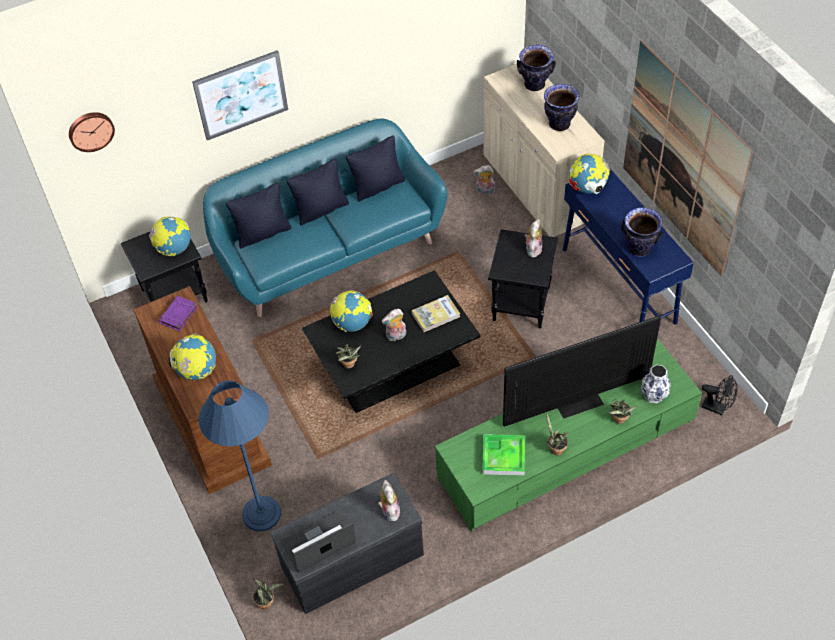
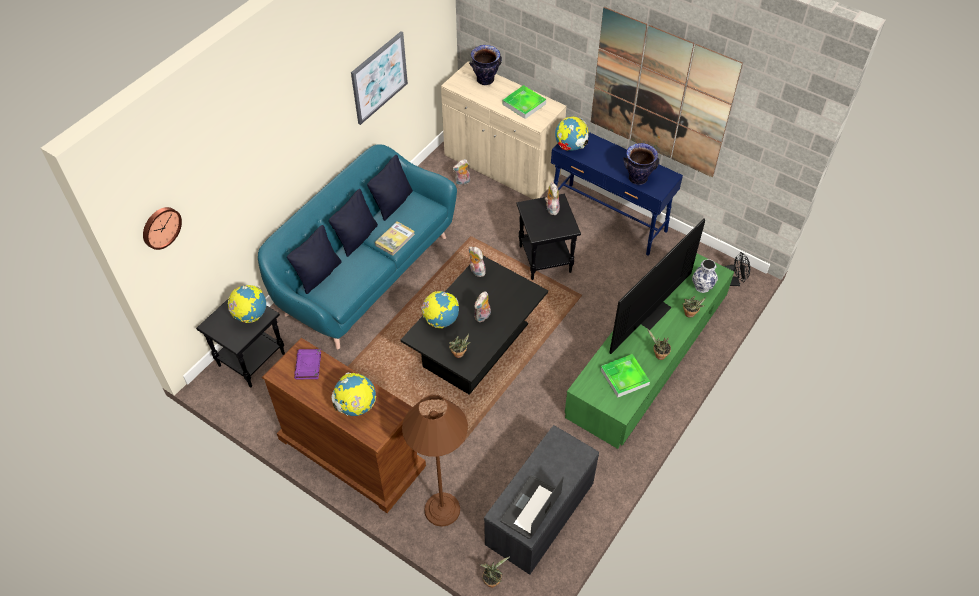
camera: 30 degrees left, 0 degrees up
(241, 95) = (272, 155): picture -> picture (379, 77)
(261, 514) = (442, 509): blue floor lamp -> brown floor lamp
(389, 510) = (570, 456): plush toy -> plush toy (476, 271)
(435, 315) = (503, 288): book -> book (395, 239)
(559, 124) = (524, 104): vase -> tray

